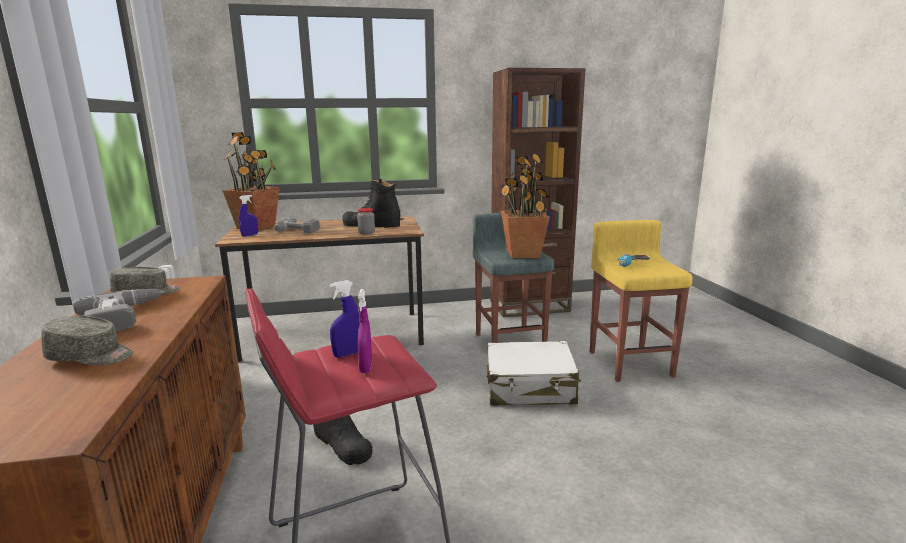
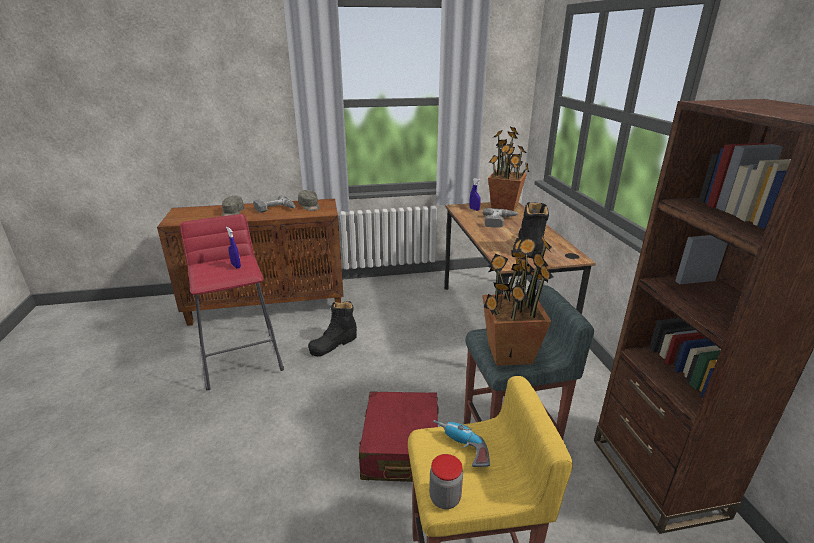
camera: 90 degrees right, 10 degrees up
(366, 233) = (493, 246): jar -> jar (445, 498)
(366, 367) = (216, 271): purple spray bottle -> none
(530, 388) = (401, 448): white suitcase -> red suitcase

